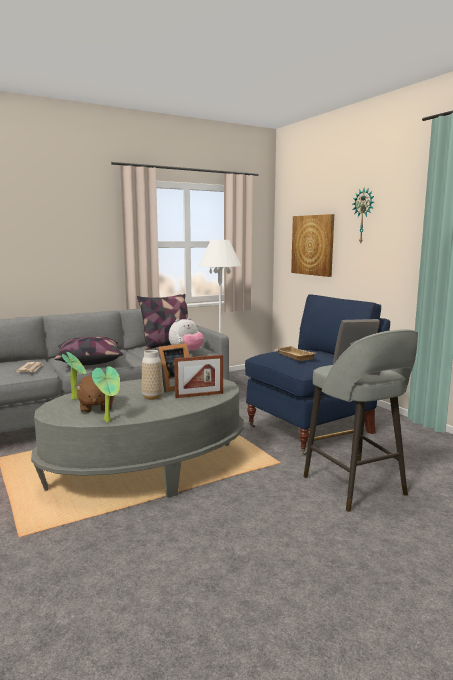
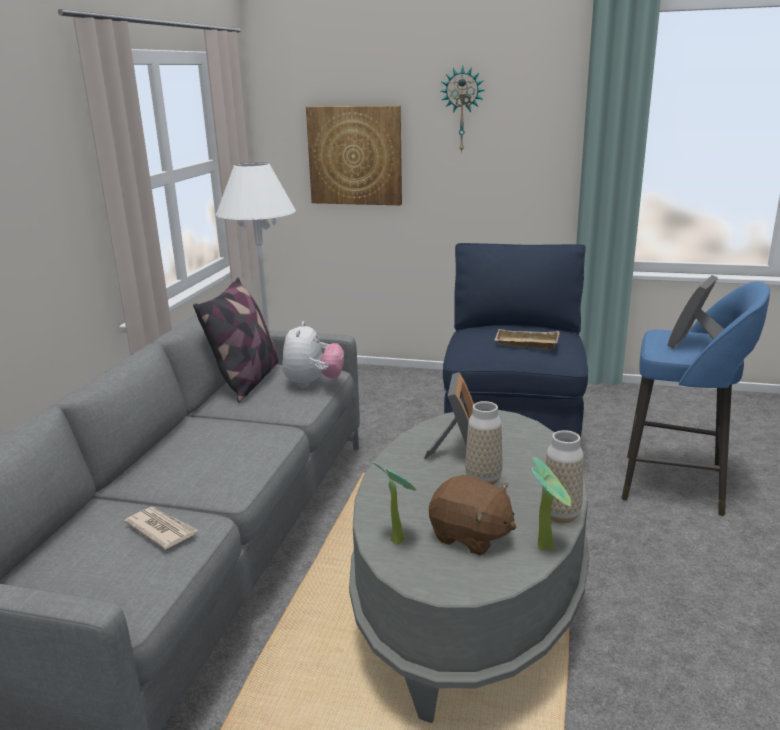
camera: 45 degrees left, 10 degrees up
(89, 361) = (215, 464): pillow -> none
(142, 416) = (560, 515): none -> vase
(199, 395) = (521, 448): picture frame -> none
(355, 487) = (677, 485): grey stool -> blue stool

